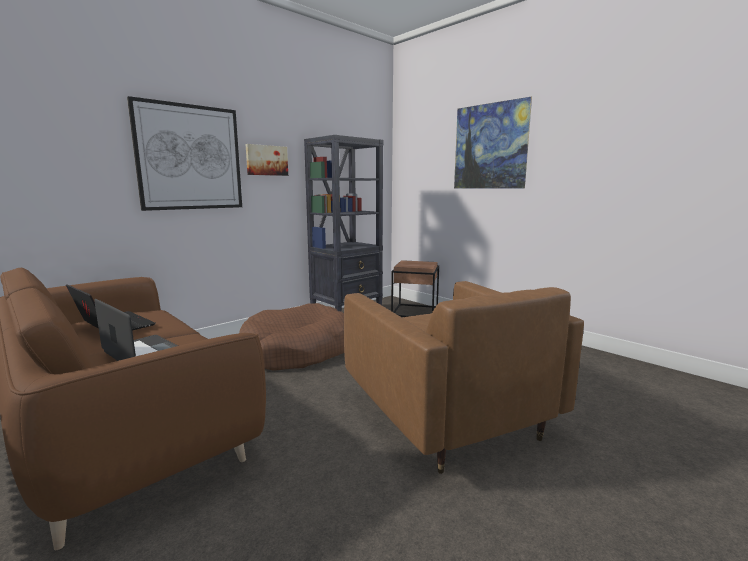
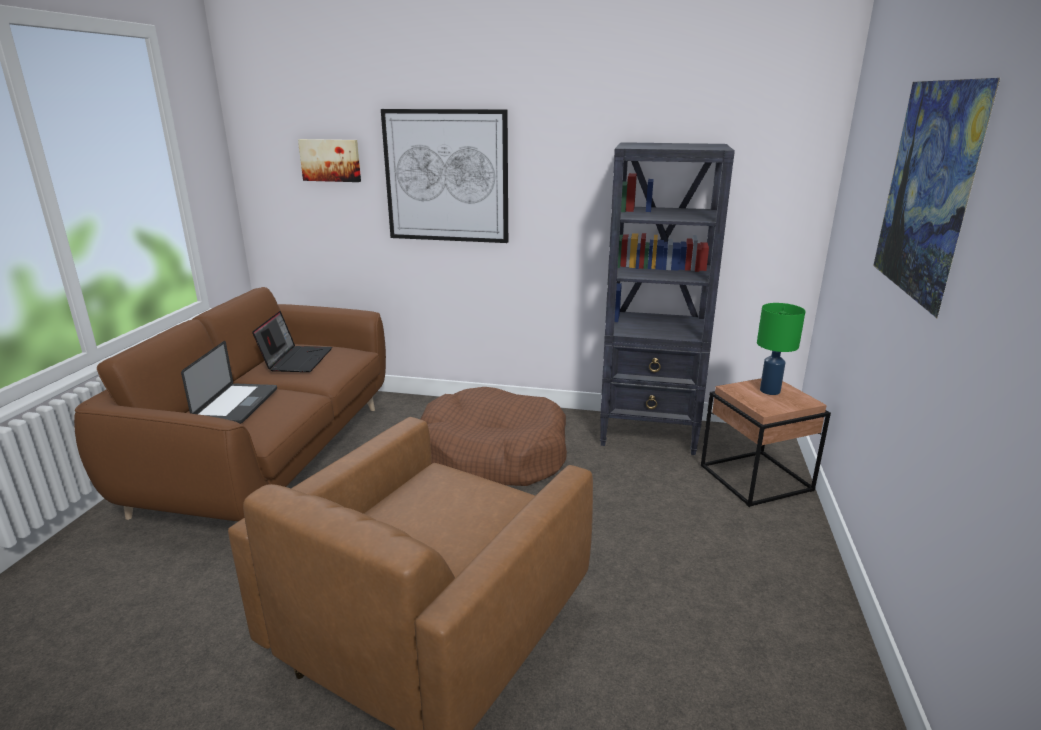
camera: 55 degrees right, 10 degrees up
(266, 160) = (552, 178): picture -> picture (331, 160)
(413, 263) = (769, 391): none -> green table lamp

